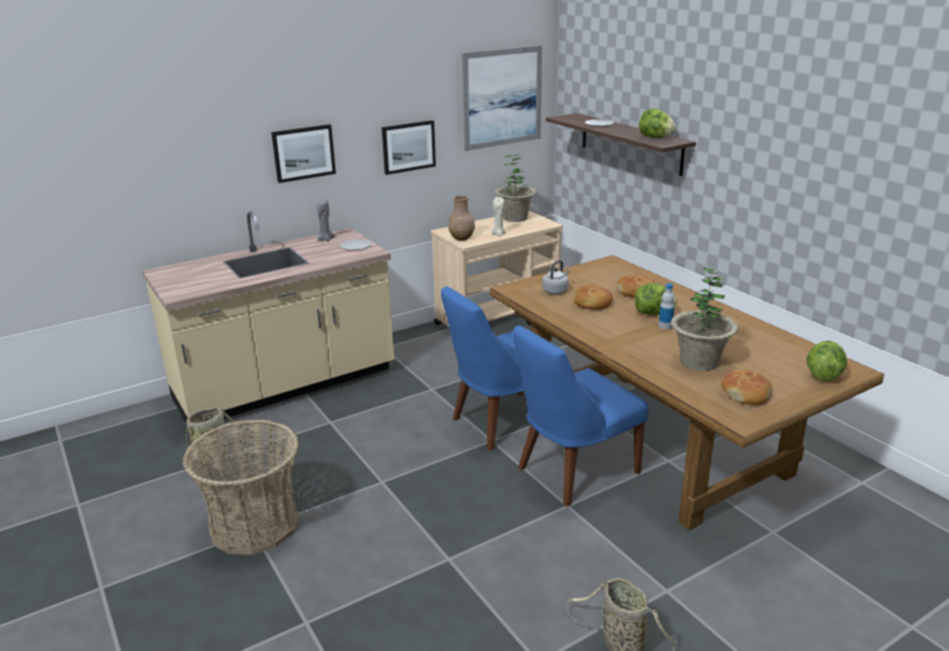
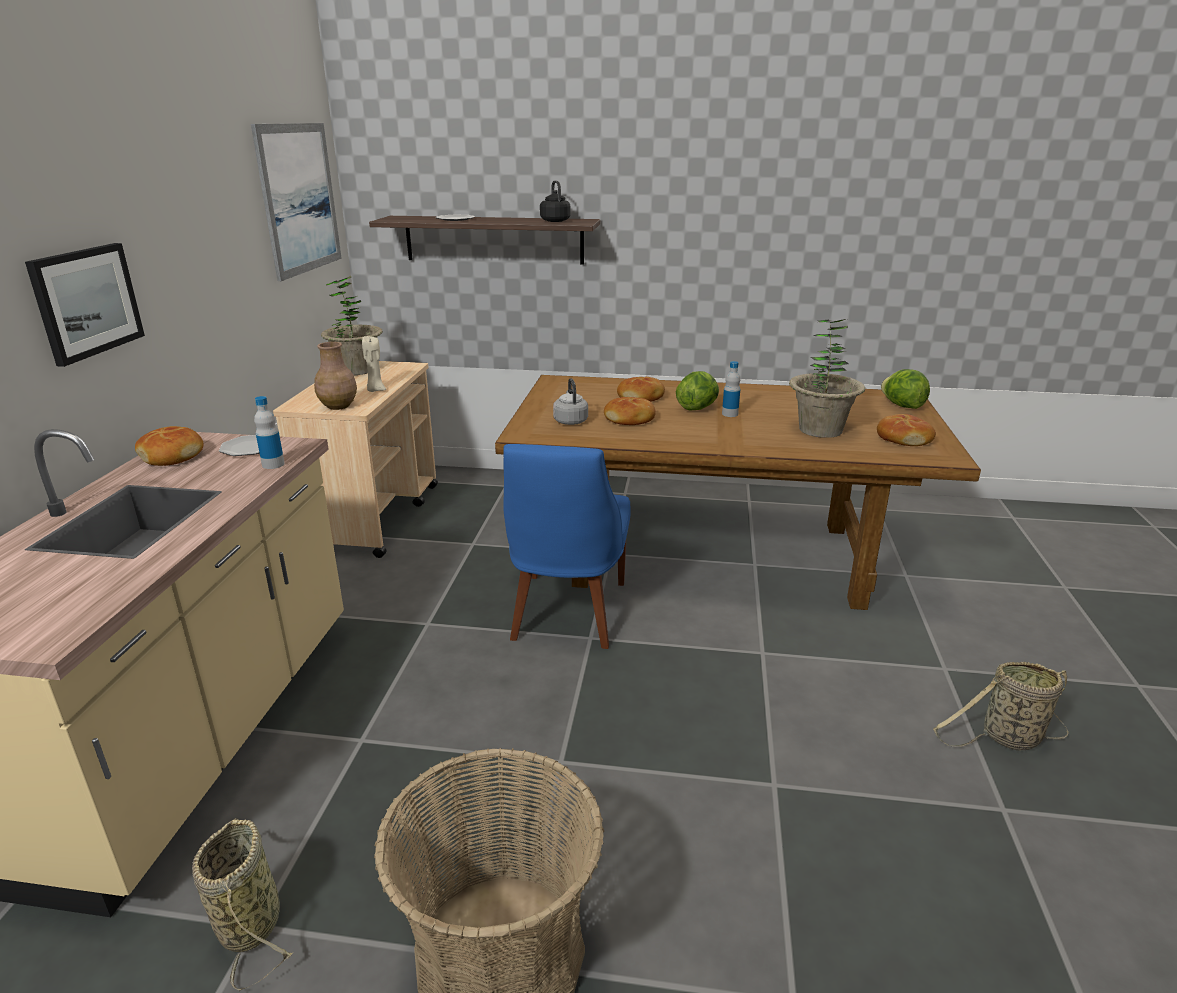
camera: 50 degrees left, 0 degrees up
(325, 239) = (172, 456): grey candle -> bread
(347, 258) = (273, 464): none -> bottle
(408, 147) = (220, 279): picture -> none
(573, 471) = (710, 619): blue chair -> none
(655, 138) = (554, 220): lettuce -> black kettle

